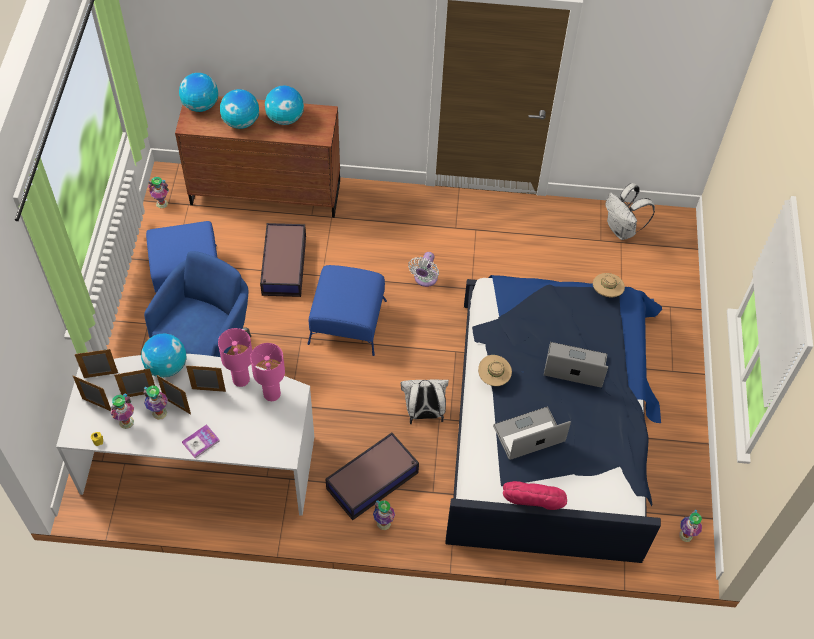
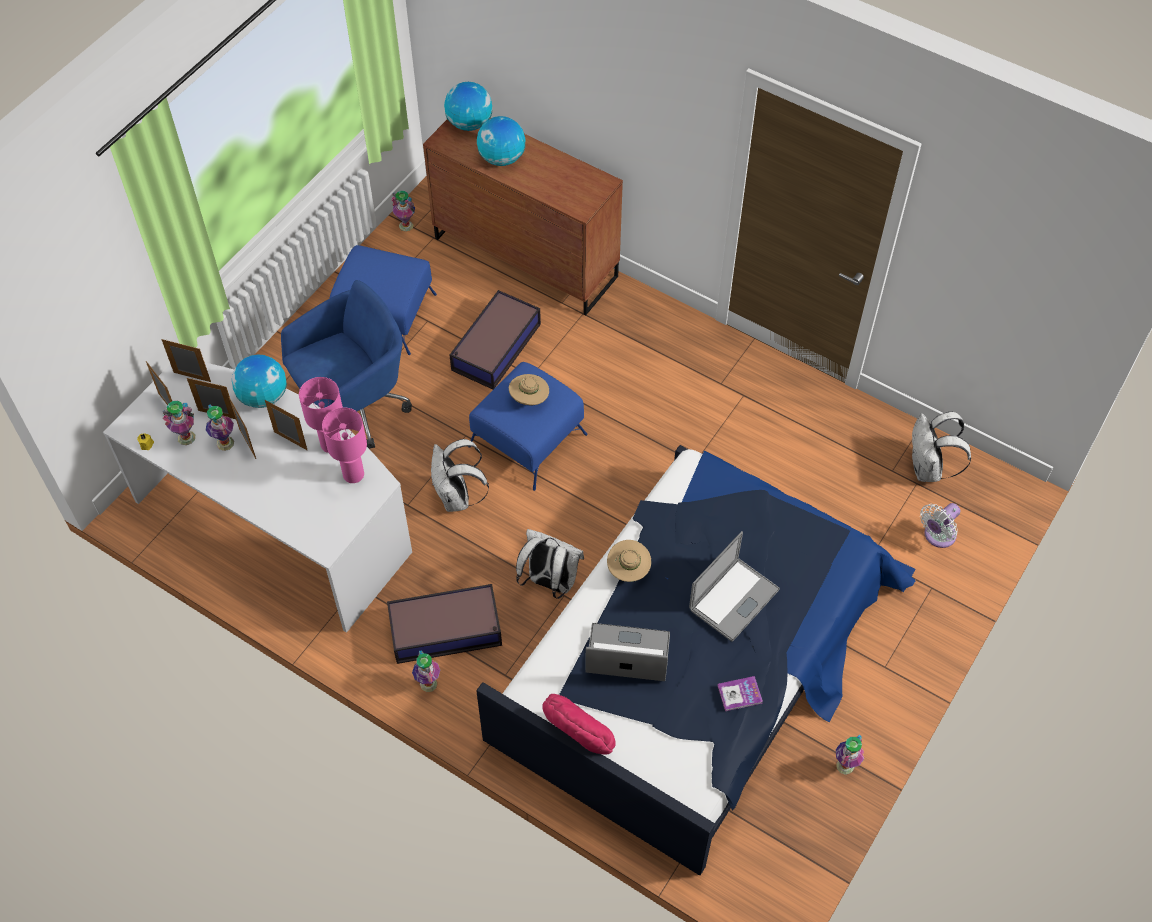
camera: 30 degrees right, 0 degrees up
(201, 442) = (247, 493): book -> book (739, 694)
(285, 118) = (553, 172): globe -> none
(322, 384) = (457, 498): none -> white backpack
(425, 279) = (646, 428): white fan -> white fan (937, 536)
(575, 366) = (734, 599): laptop -> laptop turned 90 degrees clockwise
(606, 292) = (831, 529): beige hat -> beige hat (529, 398)
(685, 535) = (775, 870): vase -> vase (845, 765)

